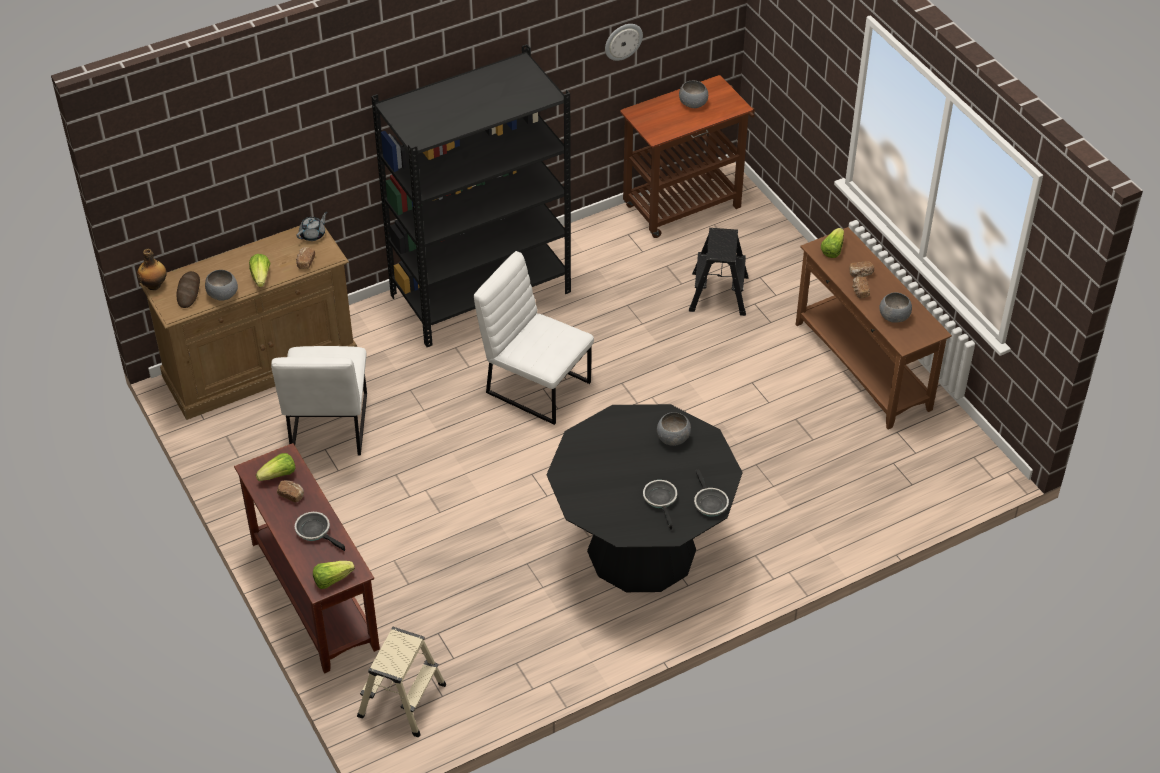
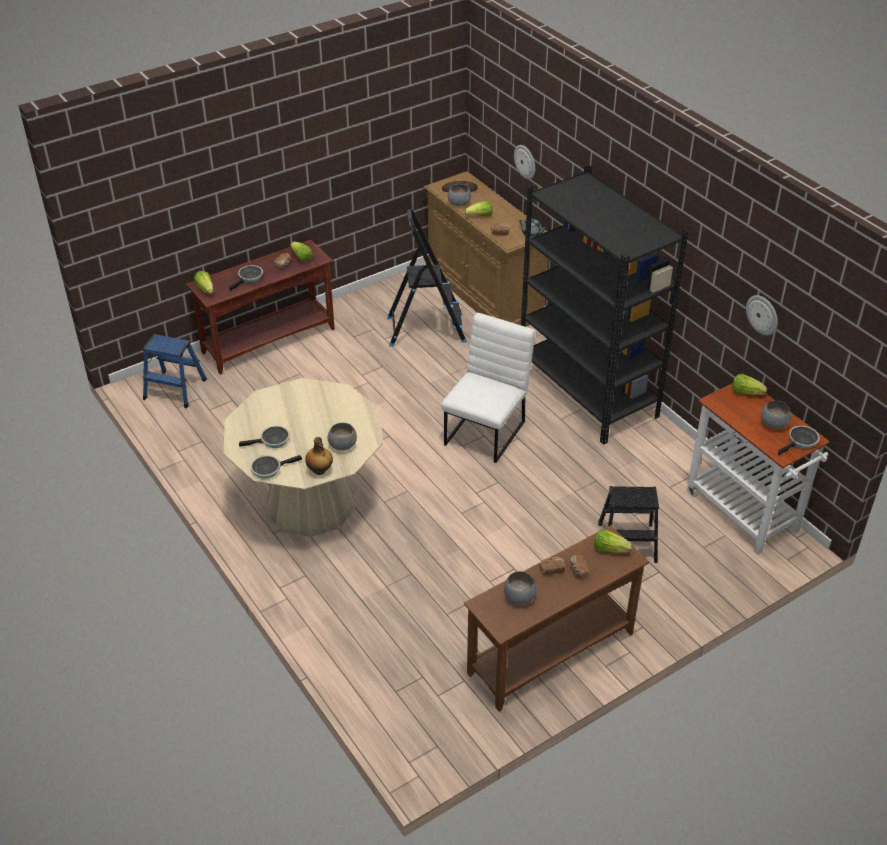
camera: 85 degrees right, 5 degrees down
(154, 285) = (463, 176): bottle -> bottle (319, 470)
(251, 181) = (525, 161): none -> wall clock
(328, 426) = (427, 329): white chair -> black step ladder
(402, 700) = (175, 389): beige step ladder -> blue step ladder
(641, 550) = (310, 503): black dining table -> beige dining table
(644, 113) = (746, 392): none -> lettuce
(684, 206) = (743, 513): brown cart -> white cart
(720, 92) = (801, 442): none -> frying pan

